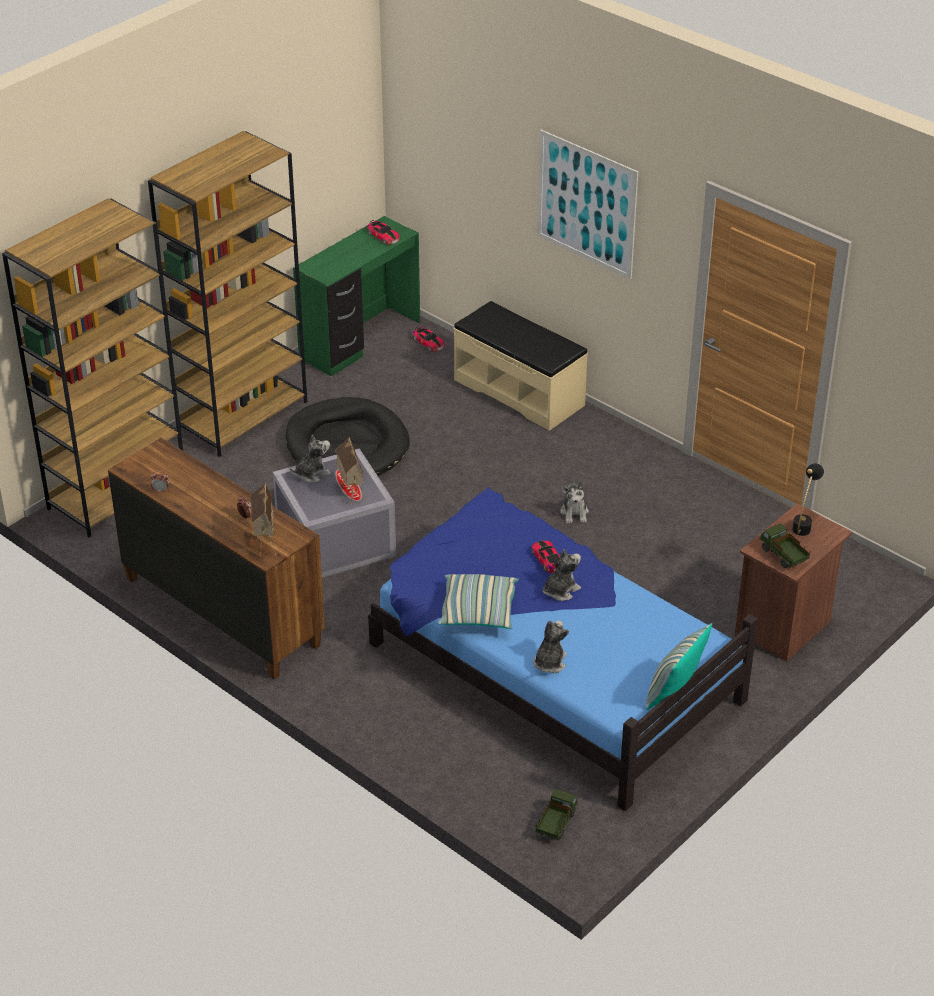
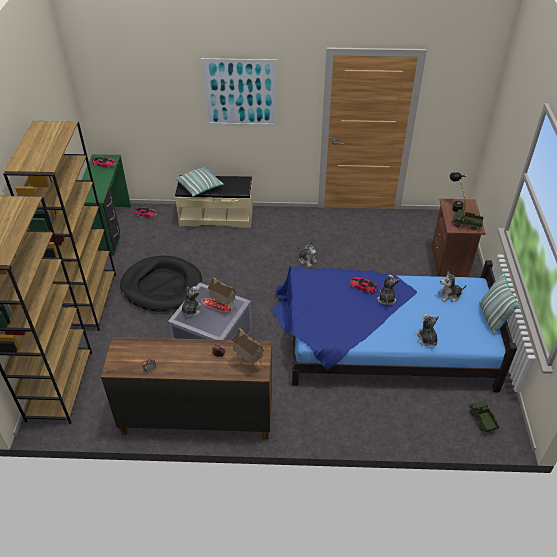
camera: 40 degrees left, 5 degrees up
(478, 612) = (365, 334): pillow -> pillow (200, 187)
(654, 634) = (449, 295): none -> plush toy

